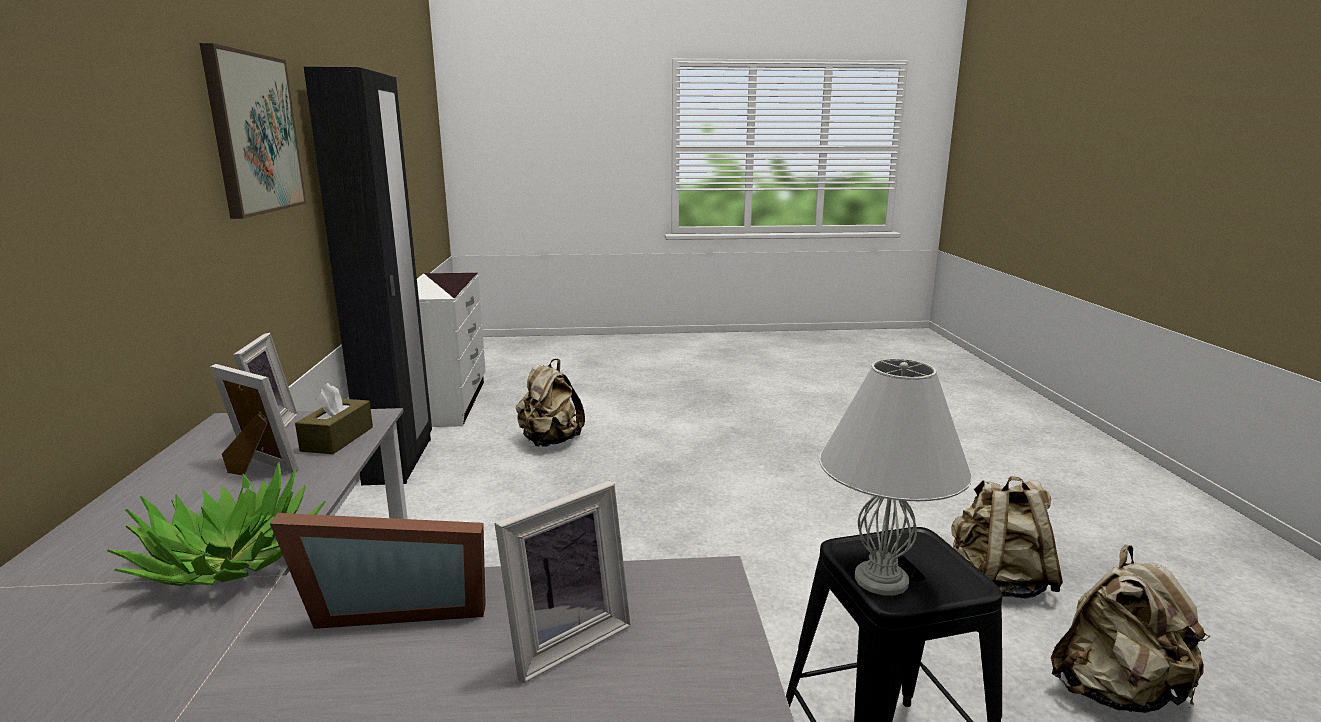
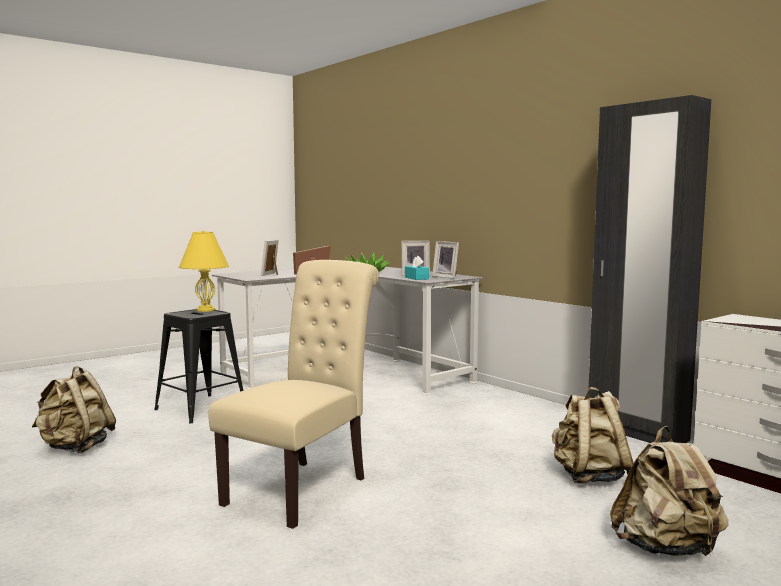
camera: 145 degrees right, 10 degrees down
(254, 134) = (555, 160): picture -> none
(337, 439) = (416, 278): brown tissue box -> turquoise tissue box
(791, 502) = (303, 488): none -> beige chair
(881, 580) = (206, 310): white table lamp -> yellow table lamp
(997, 582) = (121, 477): beige backpack -> beige backpack (666, 549)

